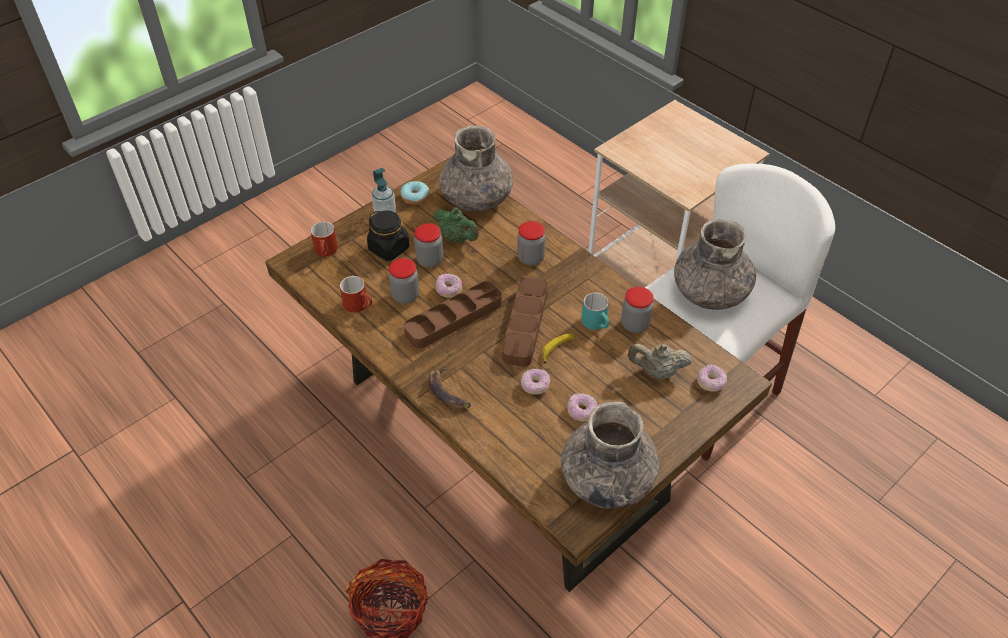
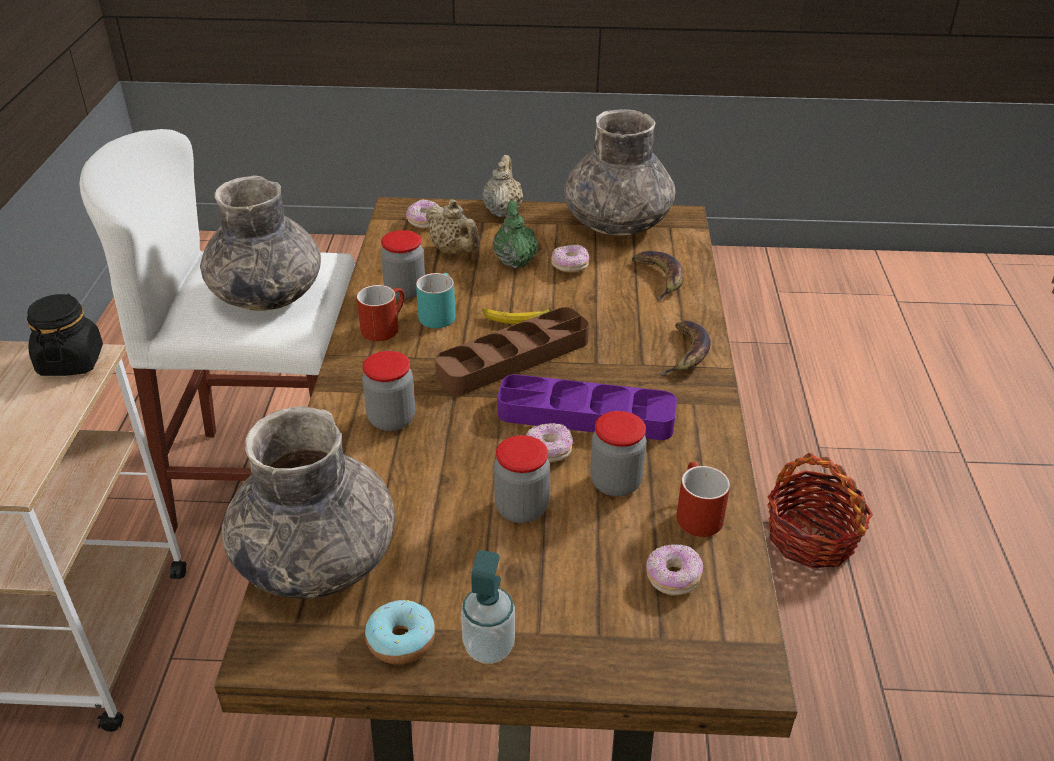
camera: 135 degrees left, 10 degrees down
(327, 252) = (666, 643): red mug -> red mug (384, 326)
(389, 248) = (558, 572): black jar -> black jar (71, 361)
(454, 318) = (586, 415): brown tray -> purple tray
(457, 238) = (439, 514): green teapot -> green teapot (515, 260)
(522, 443) = (659, 278): none -> banana
(535, 386) = (585, 306): donut -> donut (672, 577)
(687, 431) = (502, 210): none -> beige teapot

